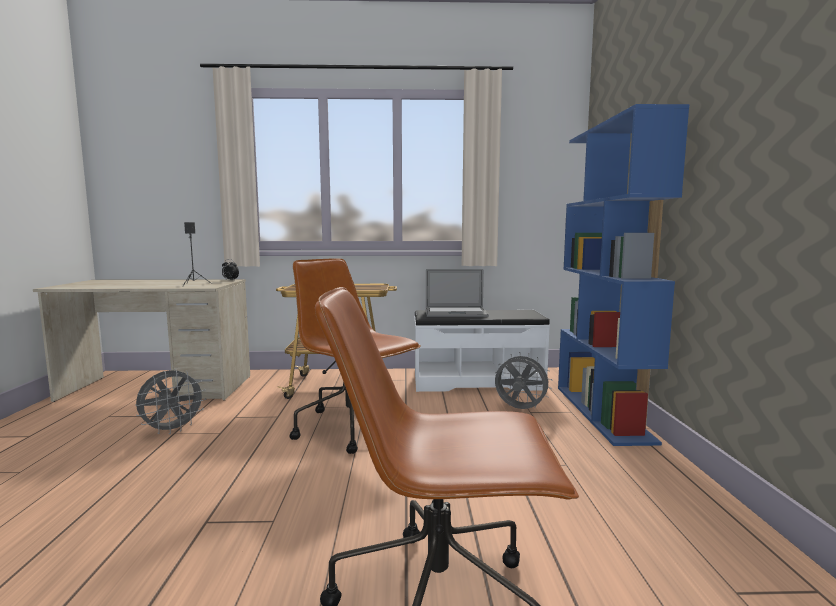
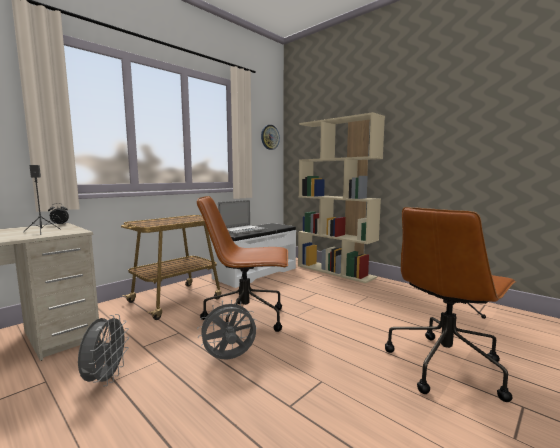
camera: 45 degrees left, 0 degrees up
(520, 410) = (304, 280): grey fan -> grey fan (229, 359)
(551, 168) = (270, 137): none -> wall clock
(603, 413) = (335, 271): blue bookcase -> beige bookcase

